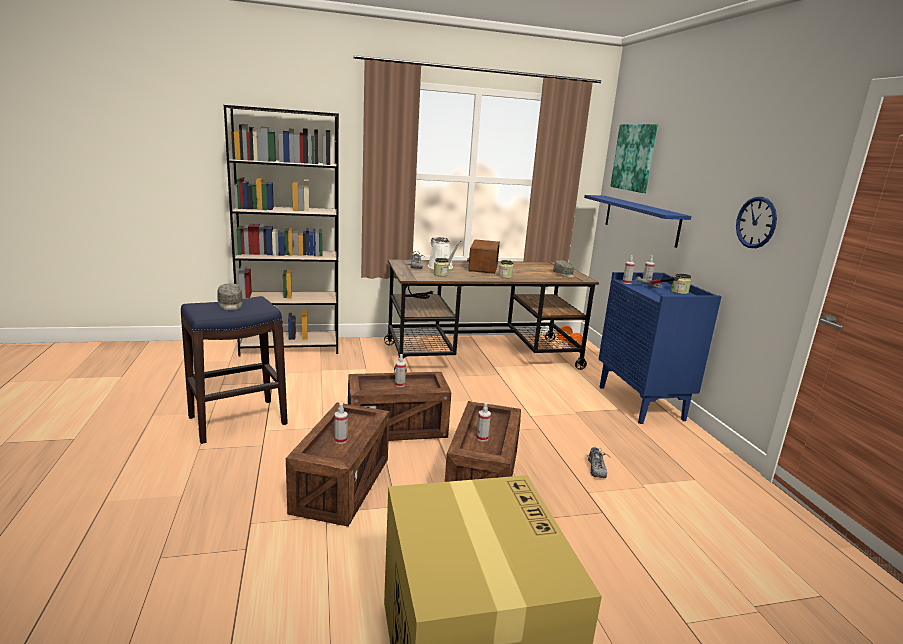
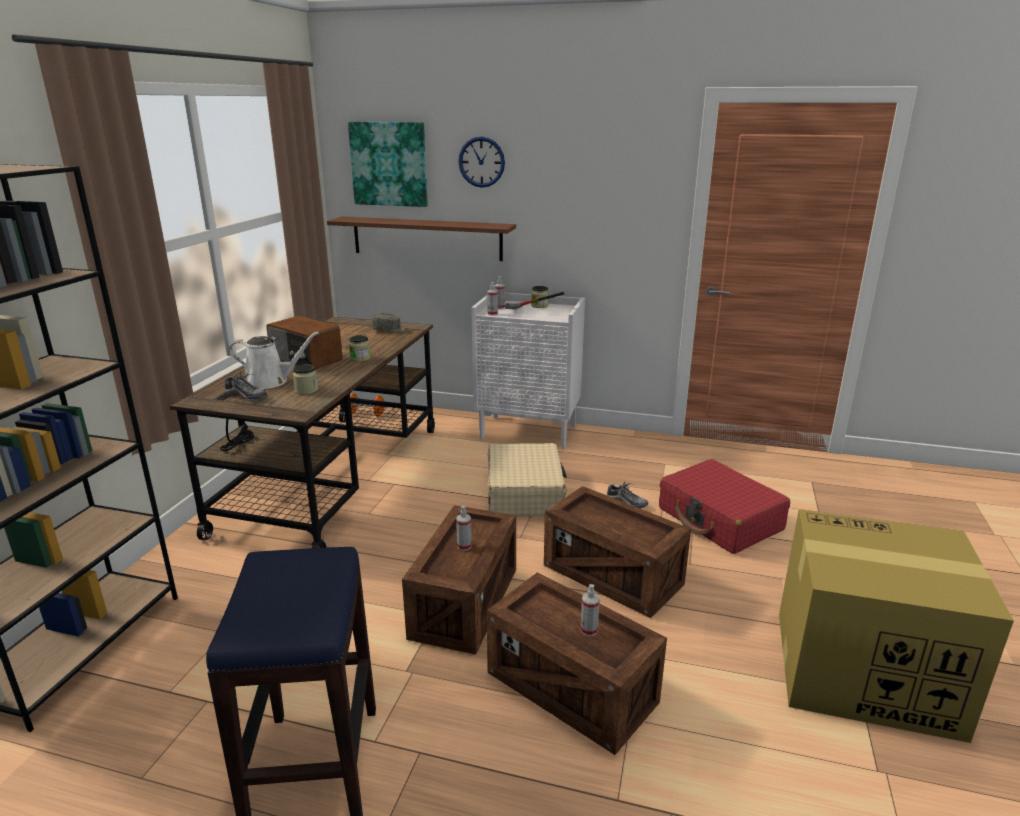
camera: 60 degrees left, 5 degrees up
(230, 304) = (275, 592): grey cap -> none
(482, 438) = (629, 529): spray bottle -> none
(548, 421) = (524, 493): none -> beige suitcase
(636, 528) = (720, 519): none -> red suitcase
(640, 219) = (426, 238): blue shelf -> brown shelf
(640, 403) = (529, 432): blue cabinet -> white cabinet
(756, 222) = (609, 220): wall clock -> wall clock (481, 162)

